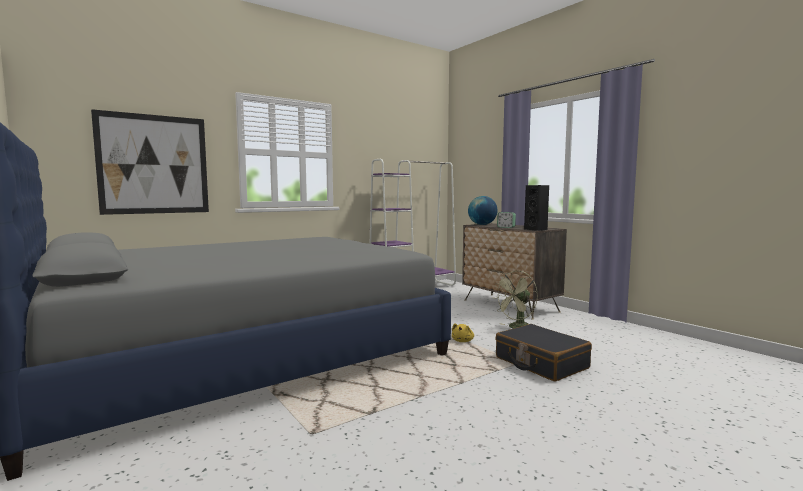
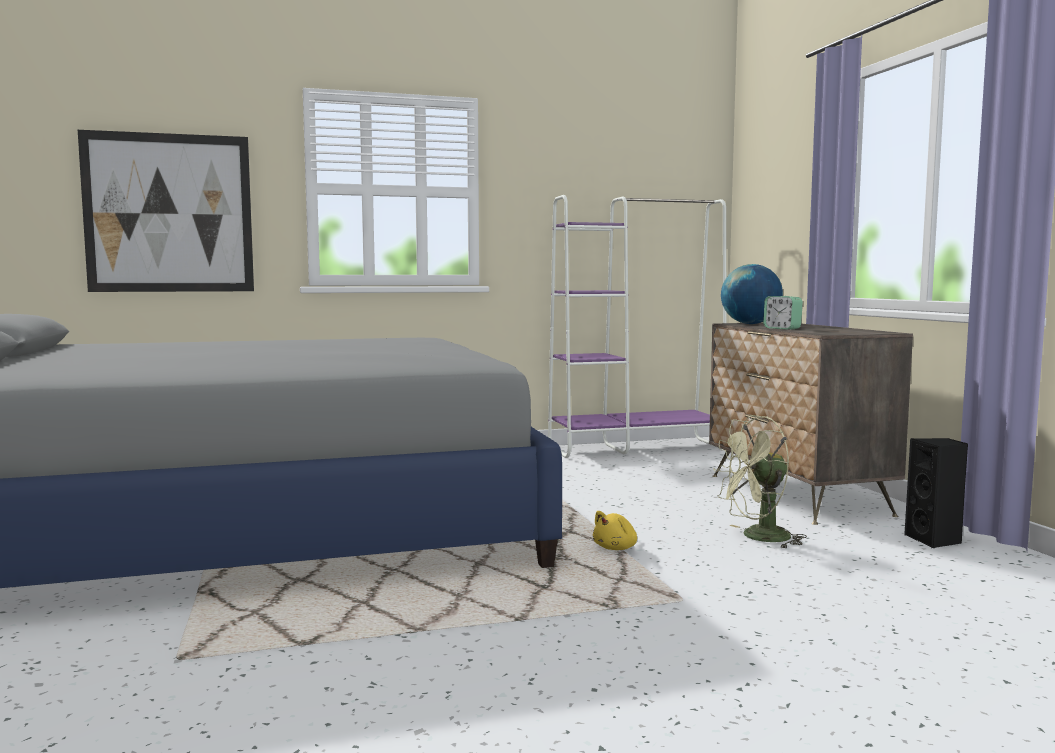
camera: 20 degrees right, 0 degrees up
(537, 229) = (833, 333): black speaker -> black speaker (934, 540)
(540, 363) = (725, 607): black suitcase -> none

